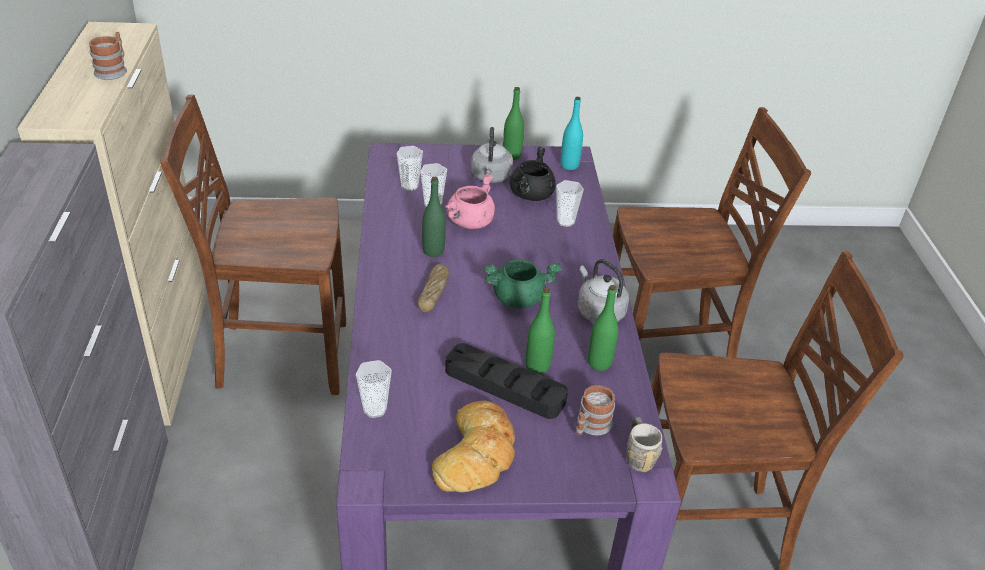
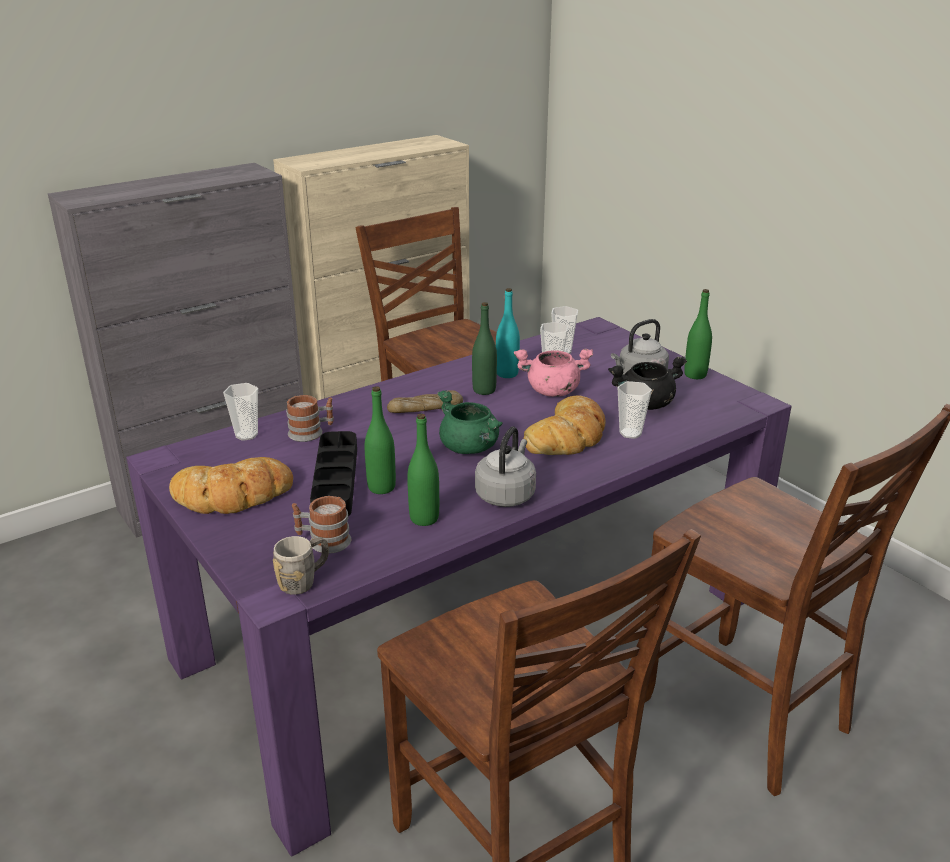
camera: 60 degrees right, 10 degrees down
(113, 70) = (382, 154): mug -> mug (311, 432)
(543, 247) = (569, 435): none -> bread
(569, 165) = (733, 405): turquoise bottle -> turquoise bottle (507, 374)

